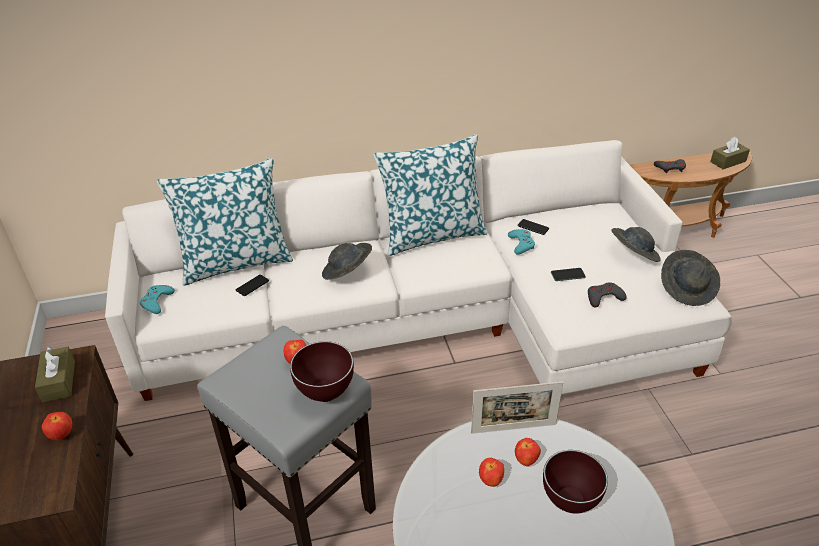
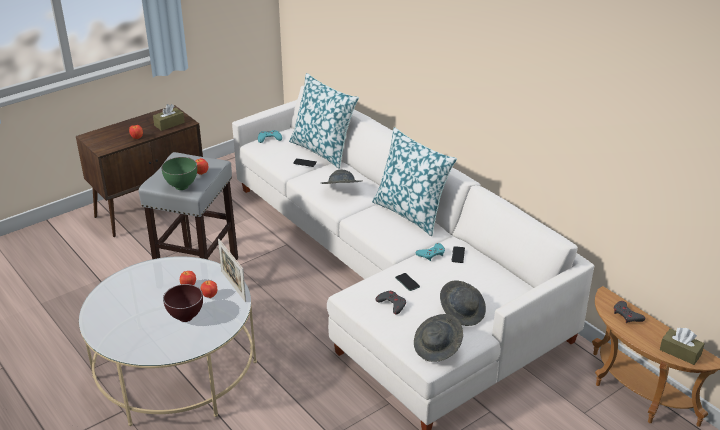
camera: 65 degrees right, 5 degrees down
(325, 395) = (181, 187): brown bowl -> green bowl

